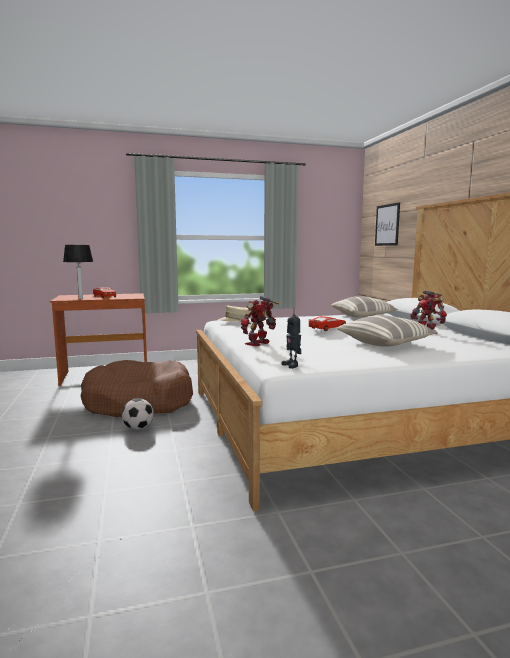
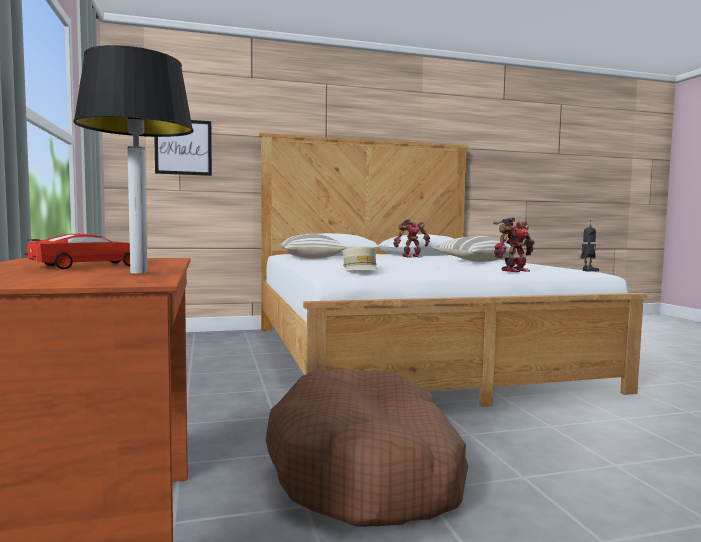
camera: 90 degrees left, 5 degrees down
(138, 428) = (498, 455): football -> none
(259, 344) = (513, 270): toy robot -> toy robot turned 75 degrees counterclockwise
(327, 328) = (416, 261): red toy car -> none

